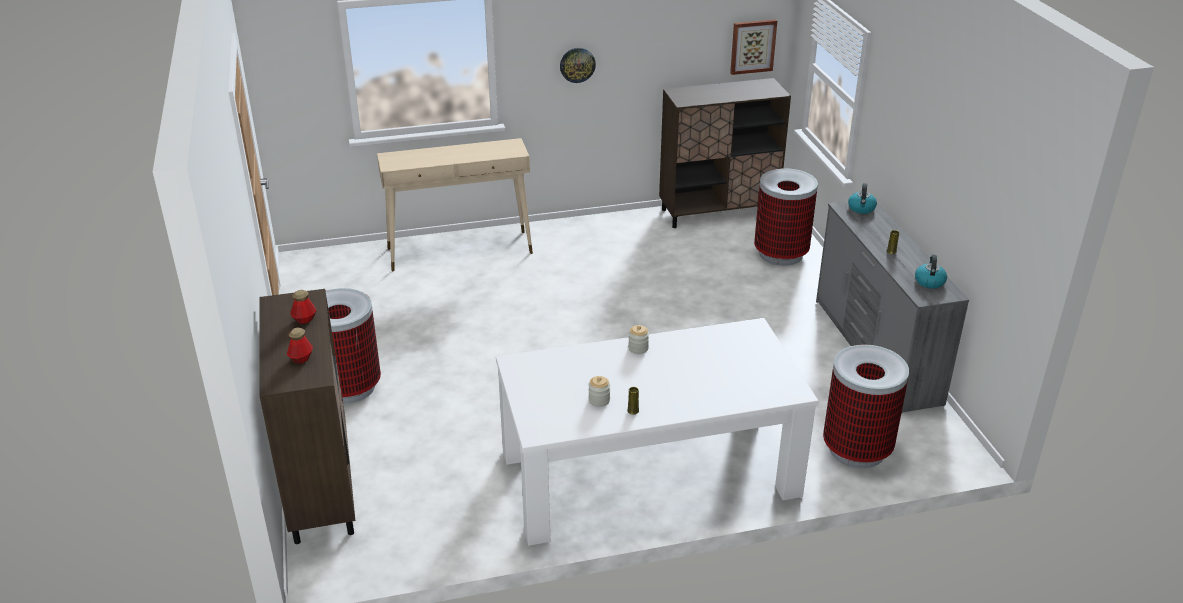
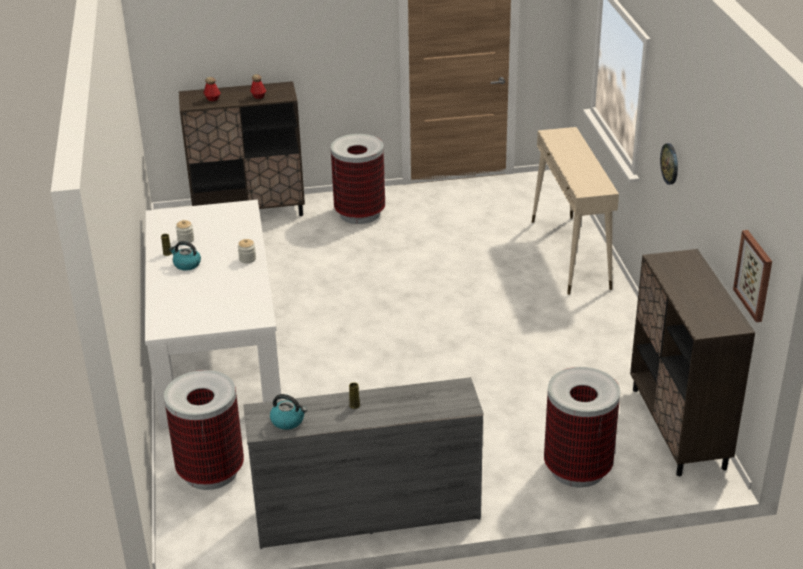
camera: 95 degrees right, 0 degrees up
(861, 208) = (455, 399): kettle -> kettle (186, 264)

